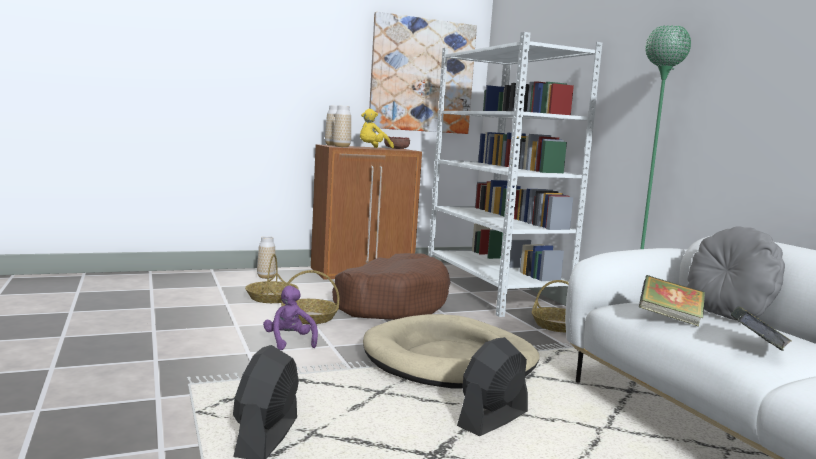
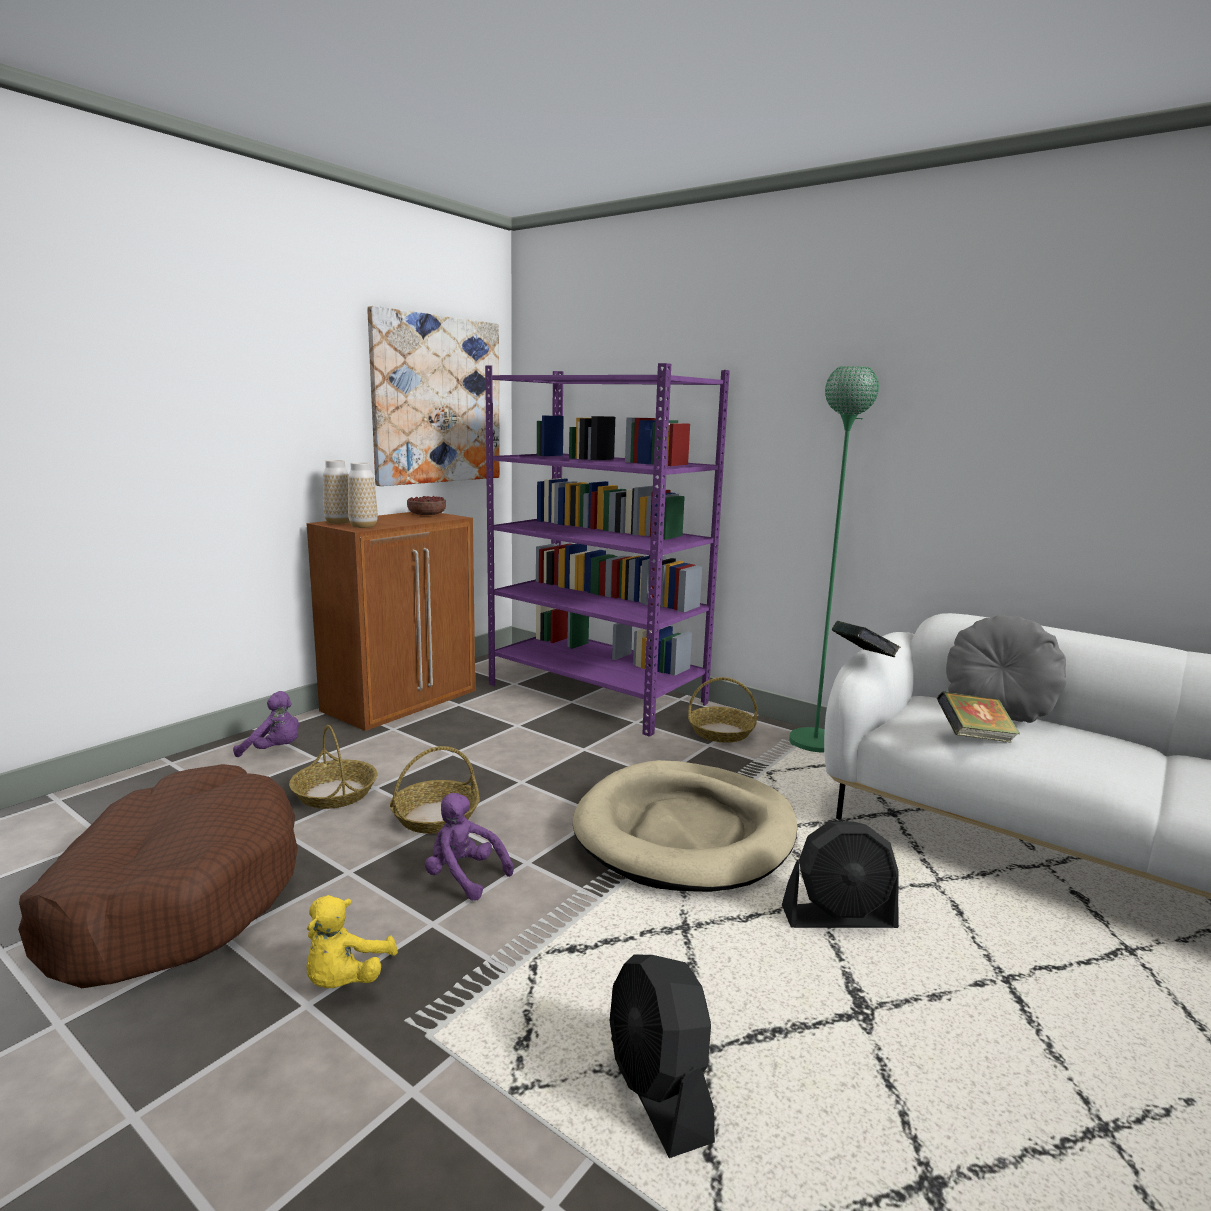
camera: 30 degrees left, 5 degrees up
(266, 277) = (274, 750): vase -> purple plush toy
(373, 148) = (406, 522): yellow plush toy -> yellow plush toy (345, 980)
(391, 303) = (507, 752): brown dog bed -> brown dog bed (175, 896)
(492, 420) = (839, 918): black fan -> black fan turned 105 degrees counterclockwise
(494, 292) = (596, 694): white bookcase -> purple bookcase
(756, 348) = (1095, 763): book -> book (862, 658)

